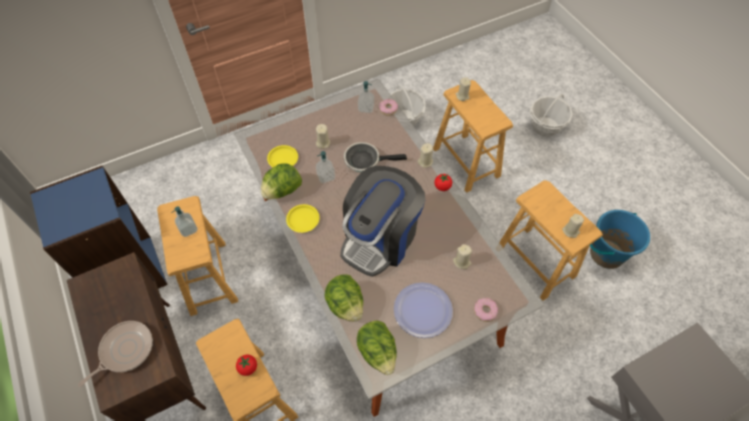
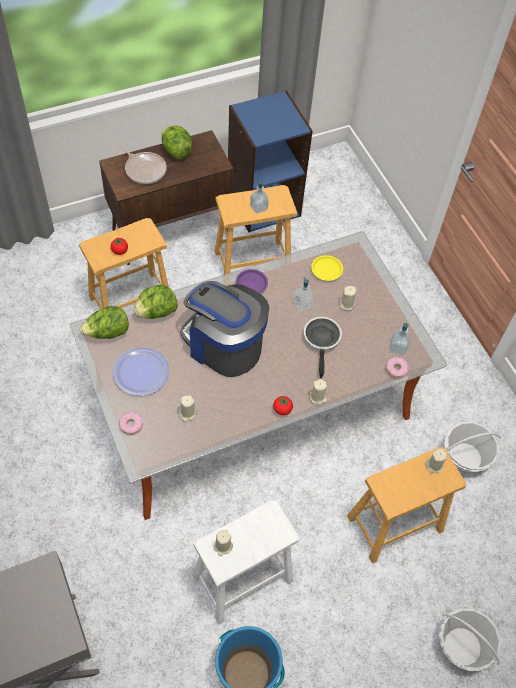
camera: 90 degrees right, 0 degrees up
(282, 191) = (287, 268): lettuce -> lettuce (176, 151)
(303, 219) = (252, 284): yellow plate -> purple plate
(535, 262) = (242, 578): brown stool -> white stool

